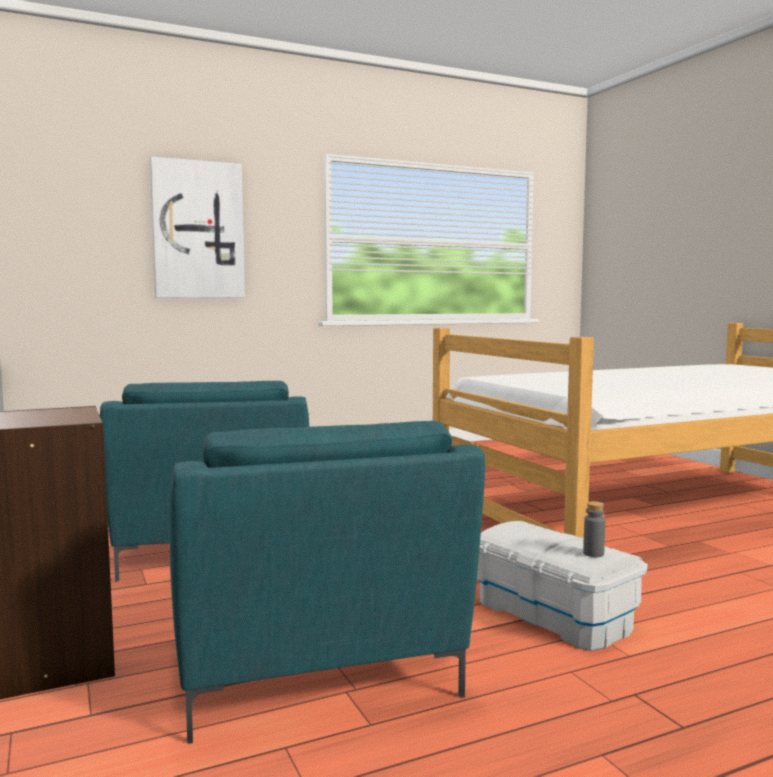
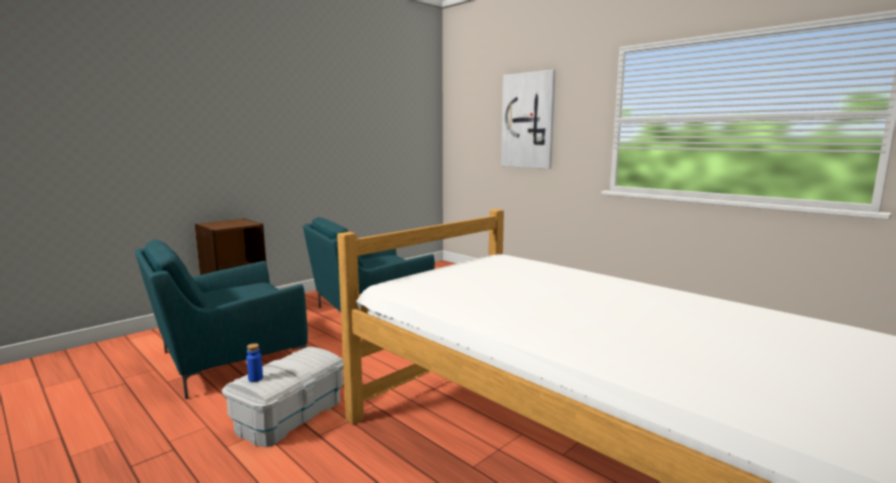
camera: 70 degrees right, 5 degrees up
(593, 553) = (255, 378): grey bottle -> blue bottle

